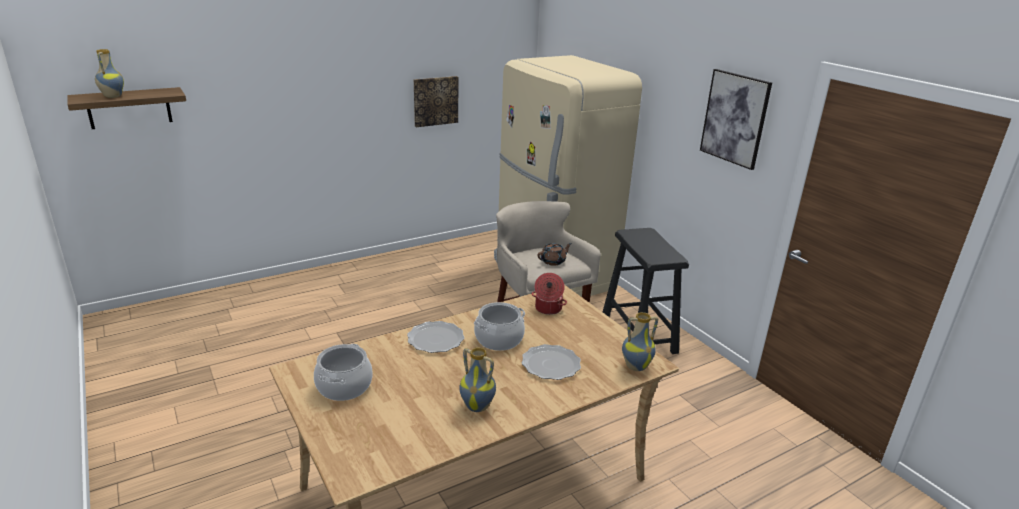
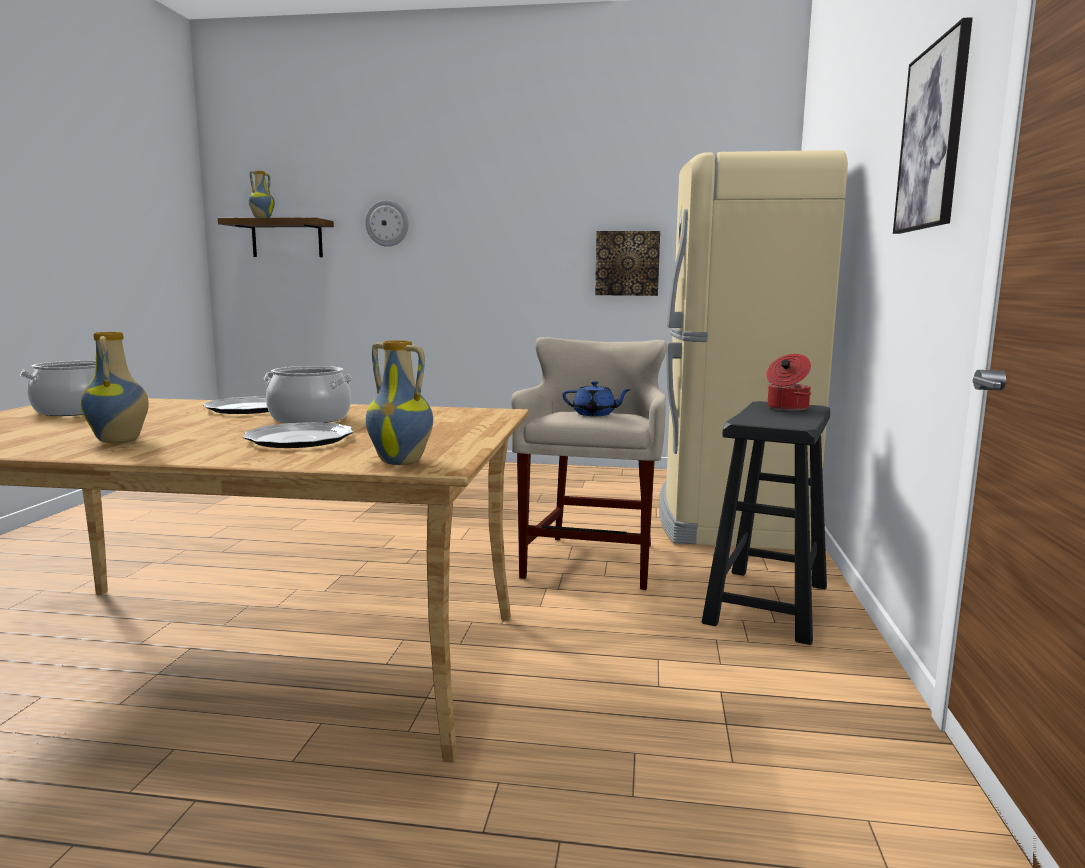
camera: 40 degrees right, 15 degrees down
(236, 85) = (387, 223): none -> wall clock
(548, 309) = (442, 415): cooking pot -> cooking pot (786, 408)
(553, 261) = (595, 414): brown teapot -> blue teapot

